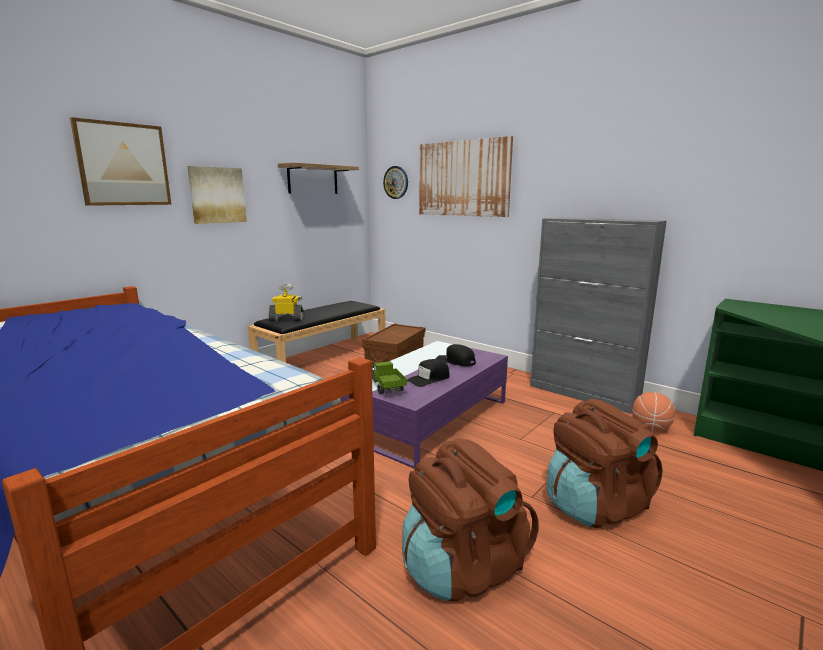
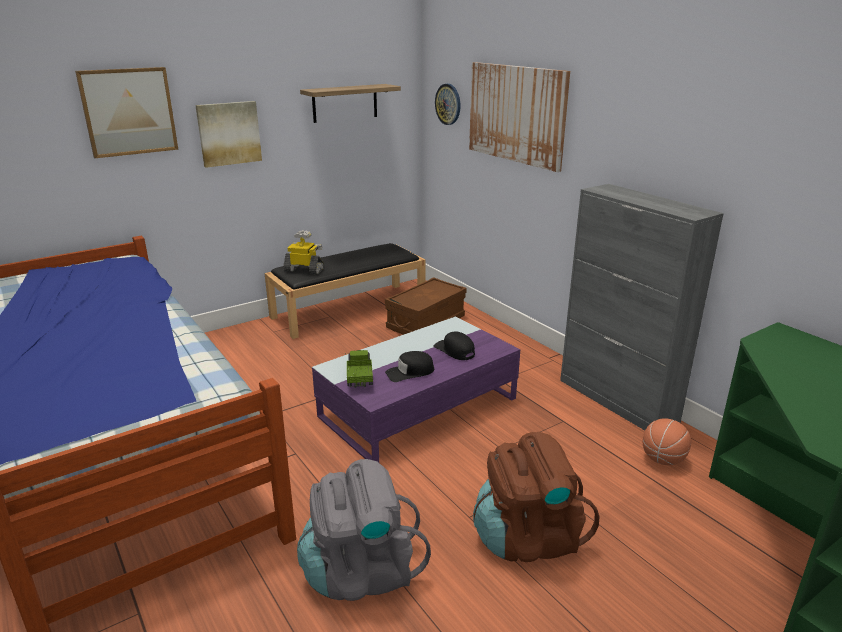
camera: 15 degrees right, 10 degrees up
(463, 567) = (361, 572): brown backpack -> grey backpack

